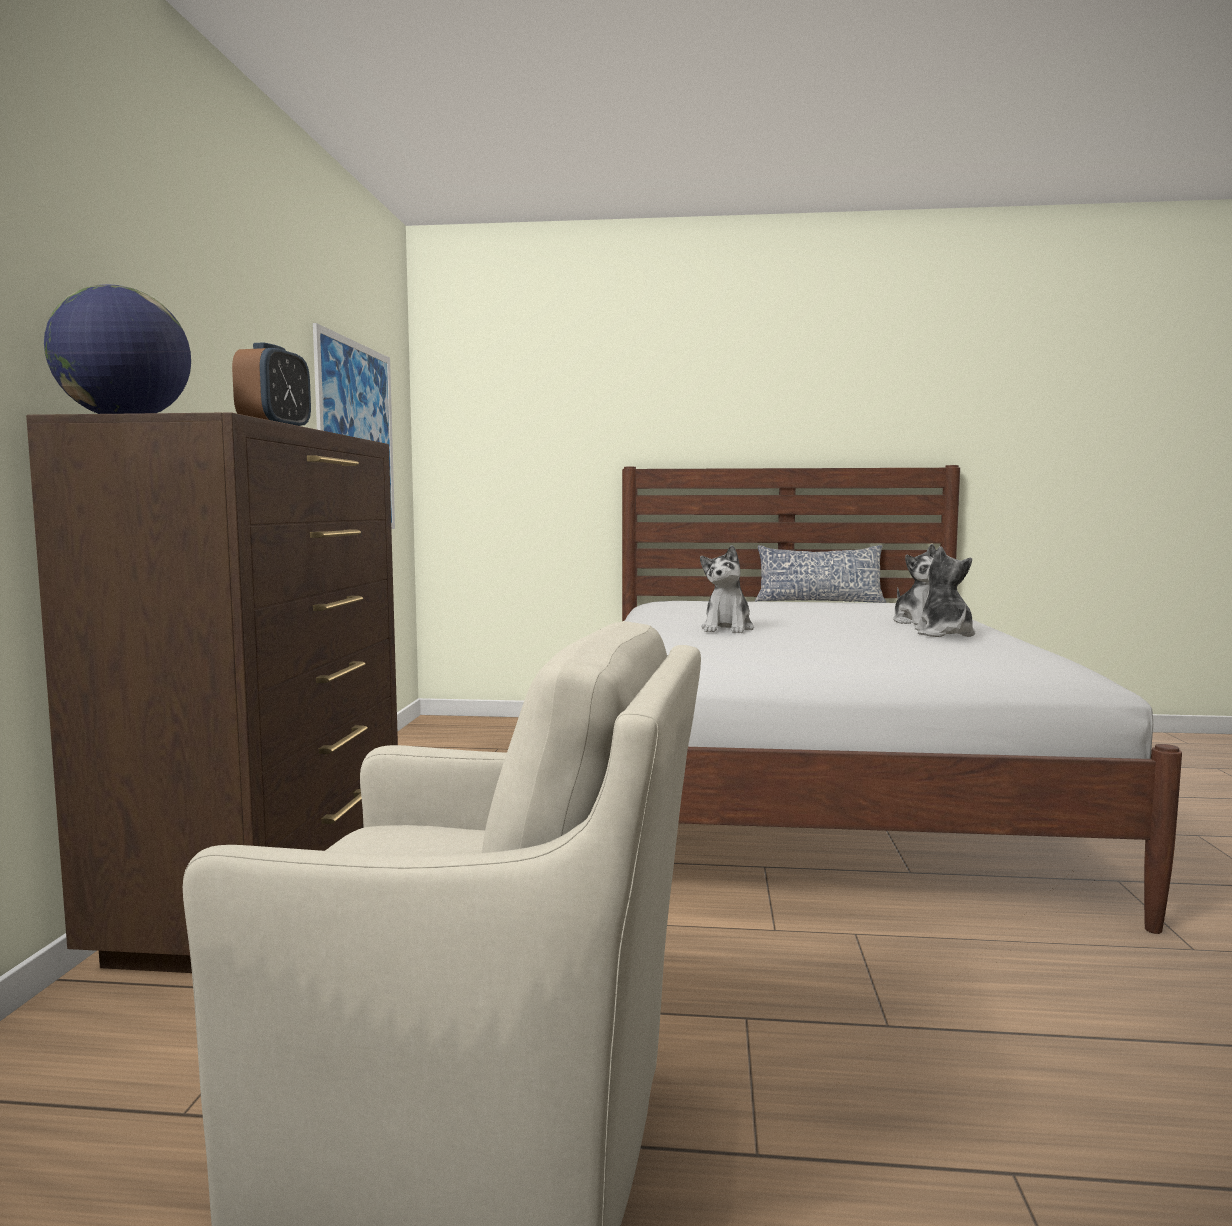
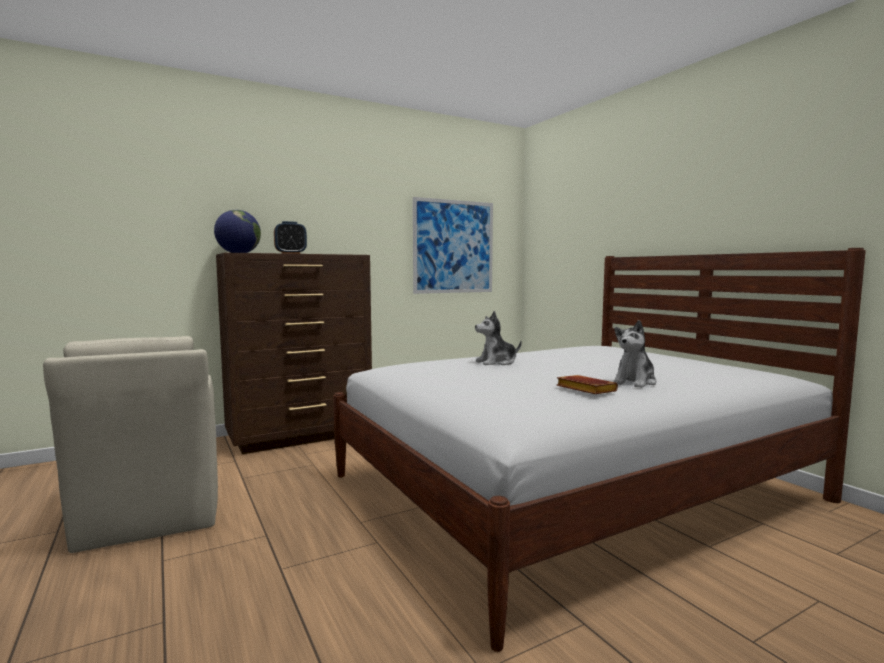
camera: 55 degrees right, 0 degrees up
(819, 601) = (712, 361): pillow -> none
(944, 634) = (584, 390): plush toy -> brown book

